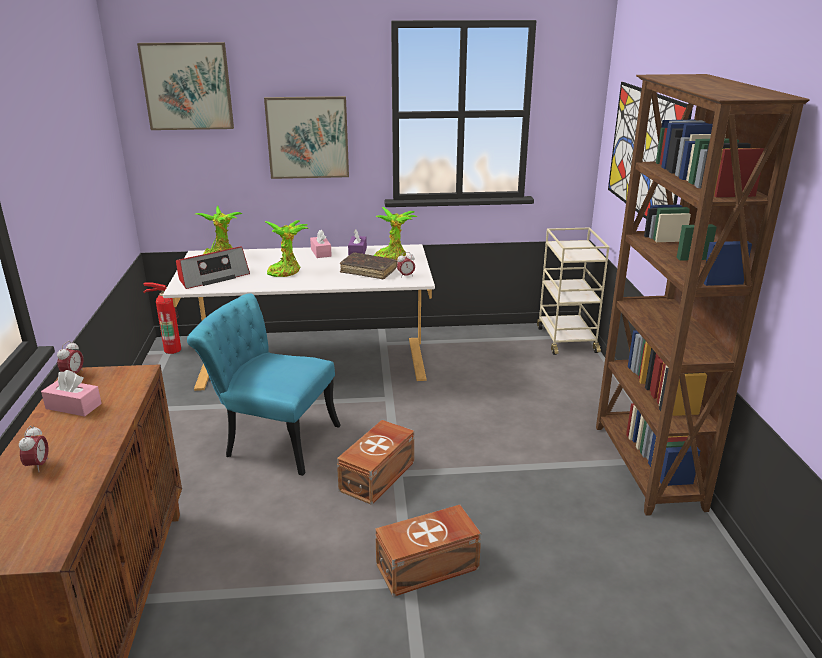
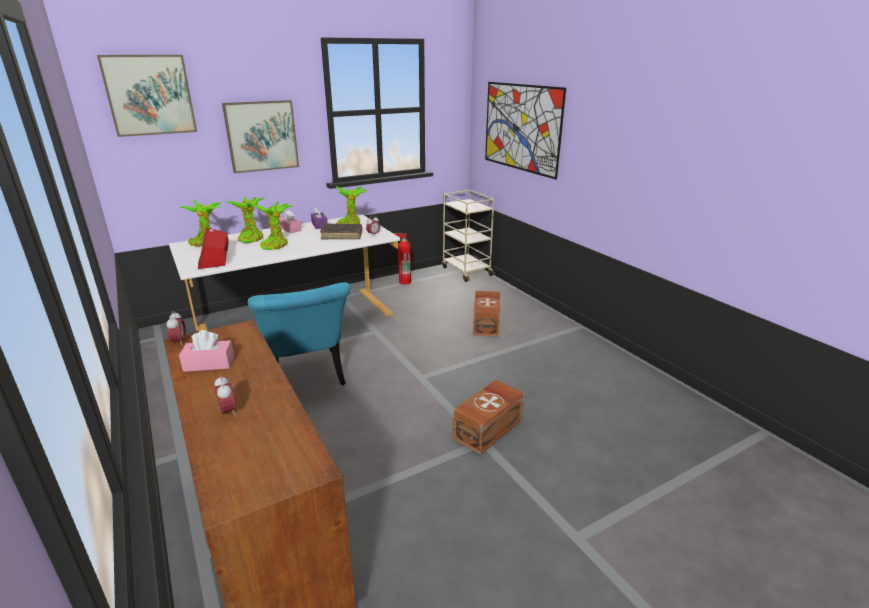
camera: 25 degrees left, 0 degrees up
(172, 349) = (161, 335): fire extinguisher -> fire extinguisher (403, 282)
(212, 277) = (214, 258): radio -> radio turned 135 degrees clockwise
(270, 258) = (251, 238): none -> potted plant
(272, 439) = (306, 379): turquoise chair -> turquoise chair turned 105 degrees counterclockwise
(379, 476) = (409, 382): brown storage box -> brown storage box (487, 323)
(646, 467) = (571, 334): brown bookcase -> none

